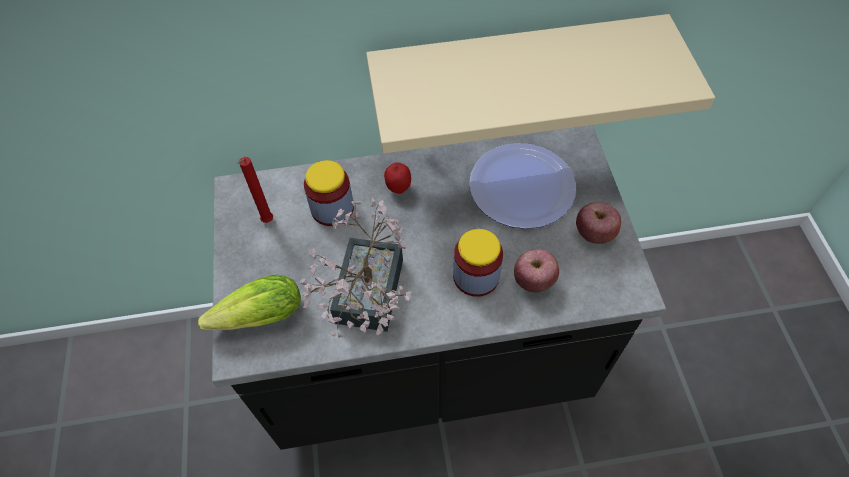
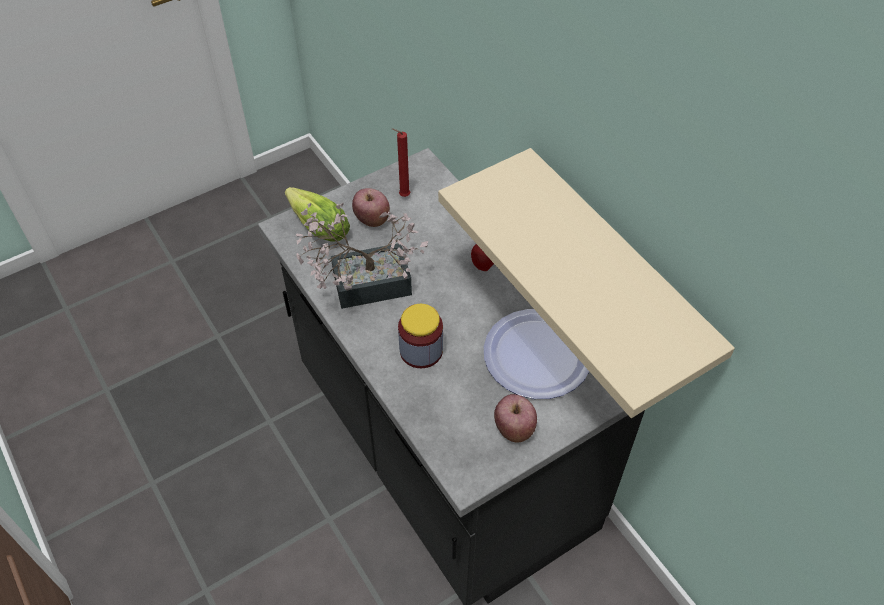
camera: 65 degrees right, 5 degrees down
(332, 208) = (437, 230): jar -> none
(533, 281) = (437, 394): apple -> apple (372, 219)

